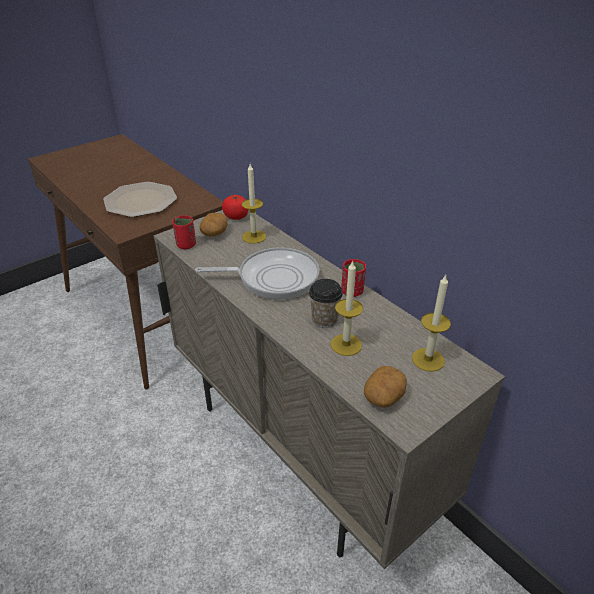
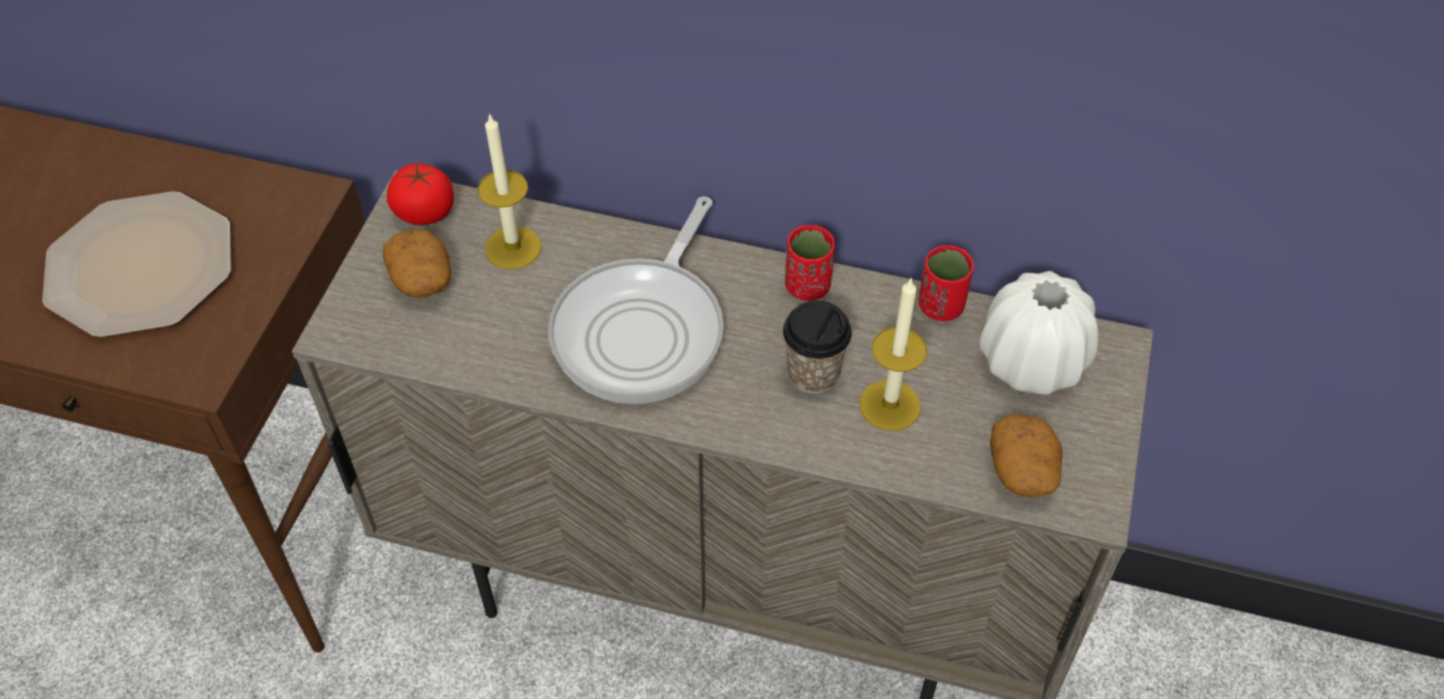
camera: 35 degrees left, 15 degrees up
(186, 245) = (393, 340): red cup -> red cup (941, 306)
(273, 278) = (643, 330): frying pan -> frying pan turned 150 degrees clockwise
(428, 359) = (1031, 362): candle -> white vase

